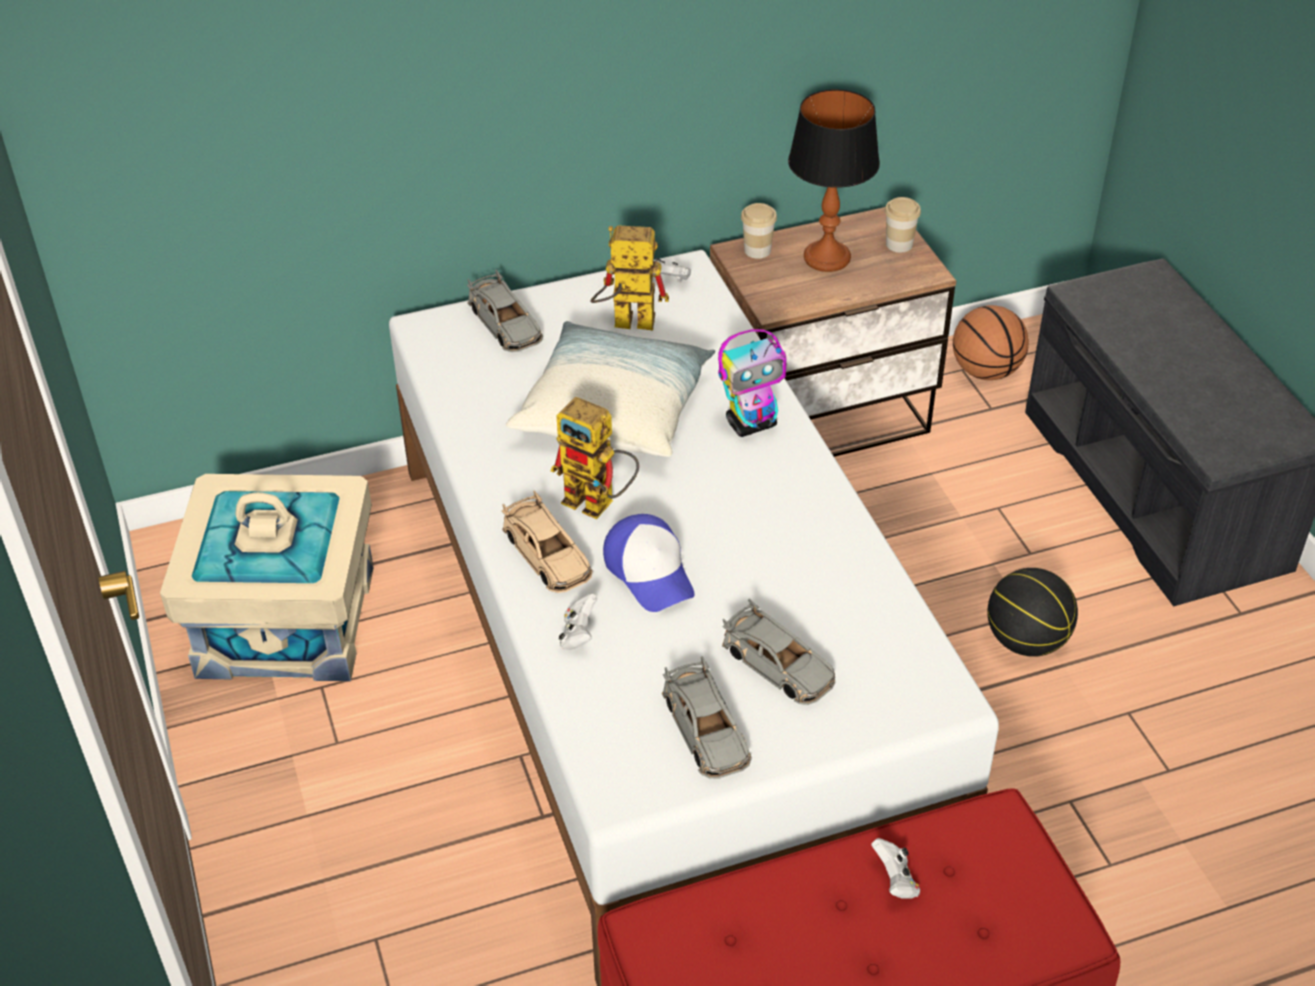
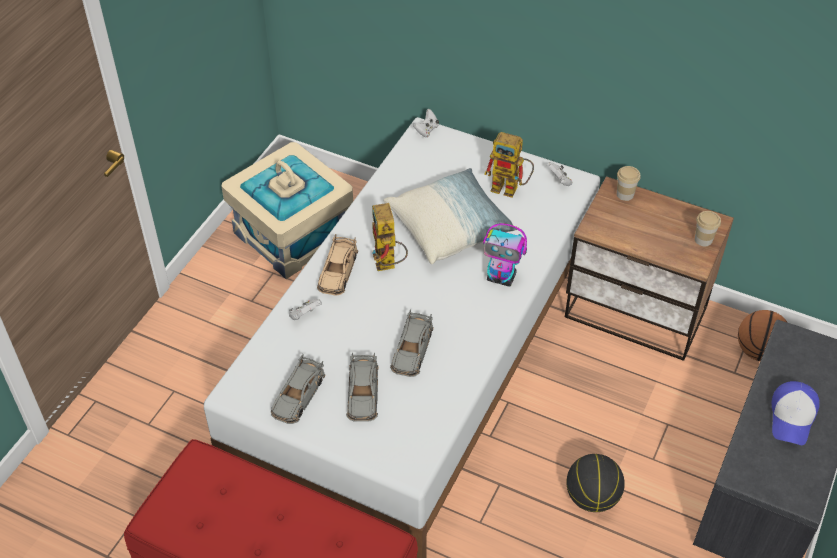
camera: 45 degrees right, 5 degrees up
(505, 324) = (458, 153): grey toy car -> grey toy car (412, 350)
(624, 323) = (510, 188): toy robot -> toy robot turned 150 degrees clockwise
(650, 572) = (367, 311): cap -> cap (792, 417)
(827, 257) = (655, 221): table lamp -> none
(895, 881) = (311, 527): white game controller -> white game controller (426, 130)

